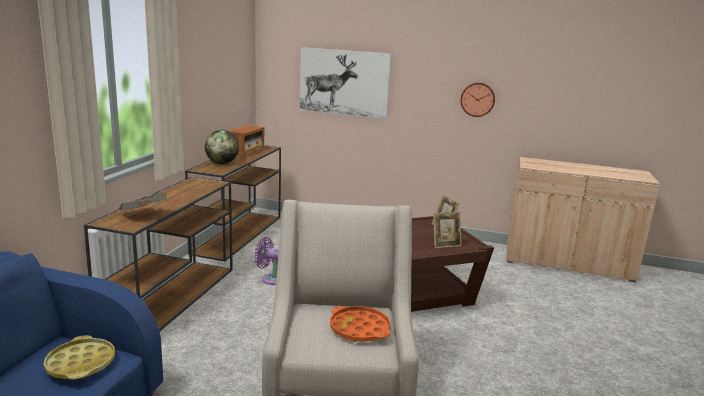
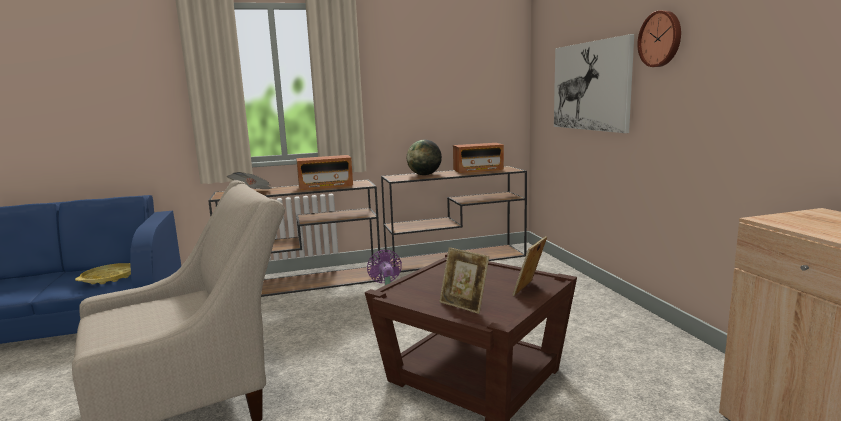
camera: 60 degrees right, 5 degrees down
(186, 191) = (325, 186): none -> radio
(359, 329) = (157, 324): orange tray -> none
(477, 99) = (747, 90): wall clock -> wall clock (661, 39)

